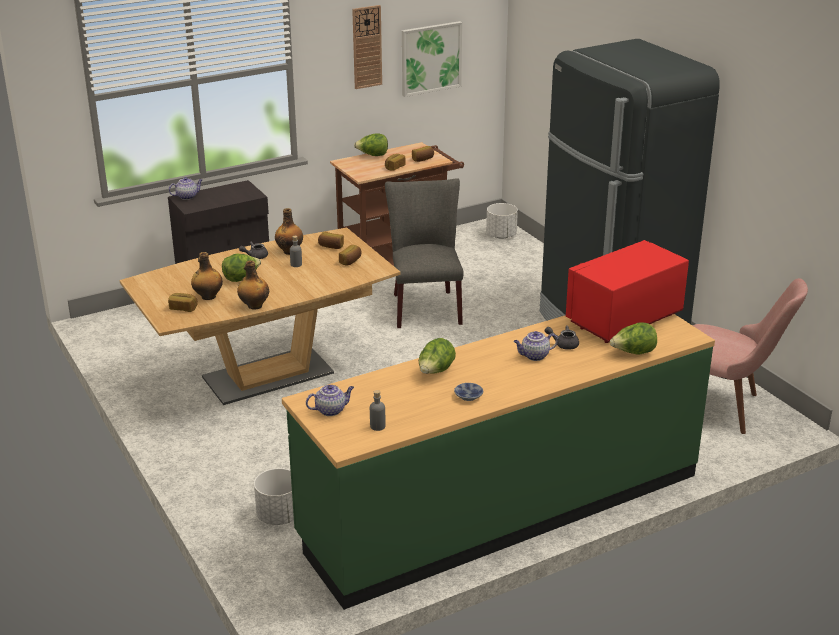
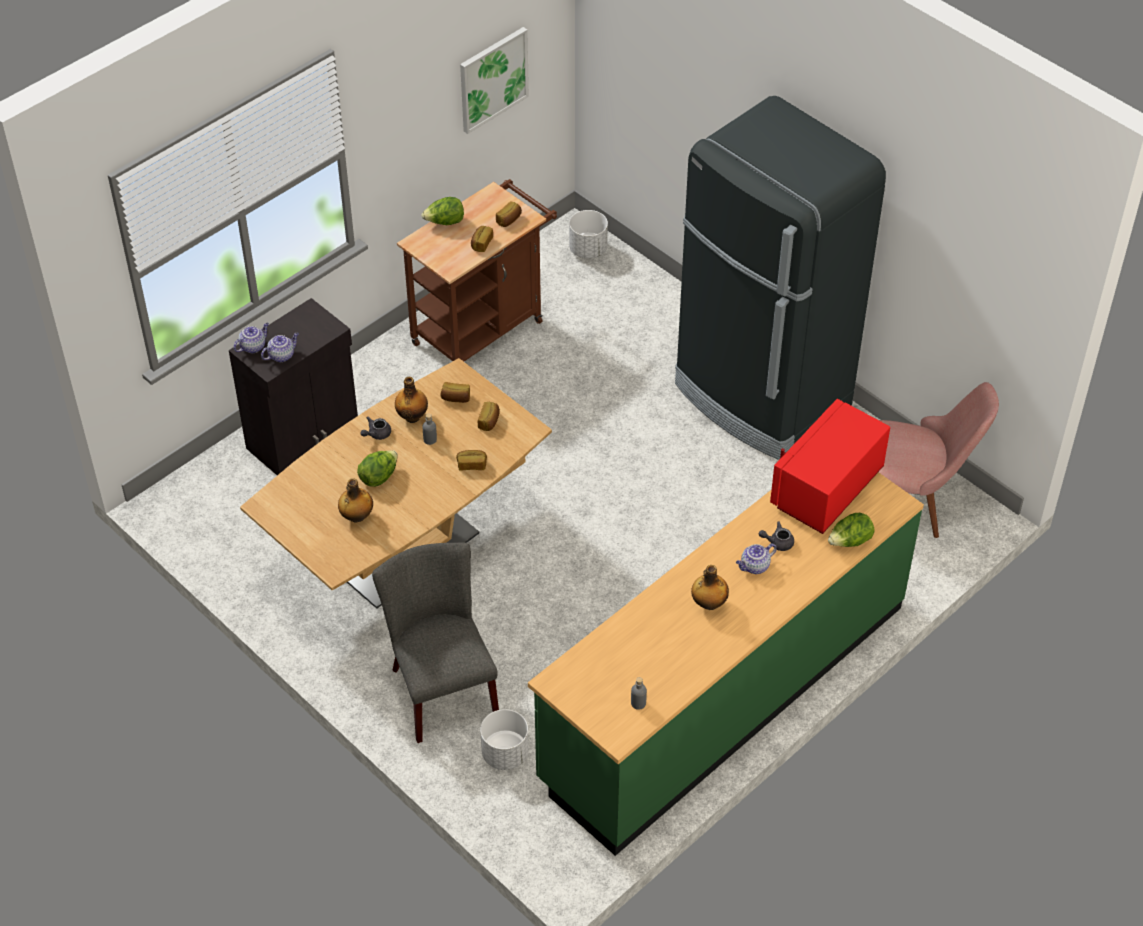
camera: 15 degrees left, 20 degrees up
(183, 308) = (338, 542): bread -> bread (472, 465)
(254, 306) = (415, 522): bottle -> bottle (708, 603)
(331, 410) = (584, 690): teapot -> teapot (282, 355)
(367, 47) = (423, 98): wall clock -> none
(425, 306) = (540, 399): grey chair -> grey chair (440, 687)
(435, 372) = (665, 612): lettuce -> none
(468, 397) = (710, 642): bowl -> none

